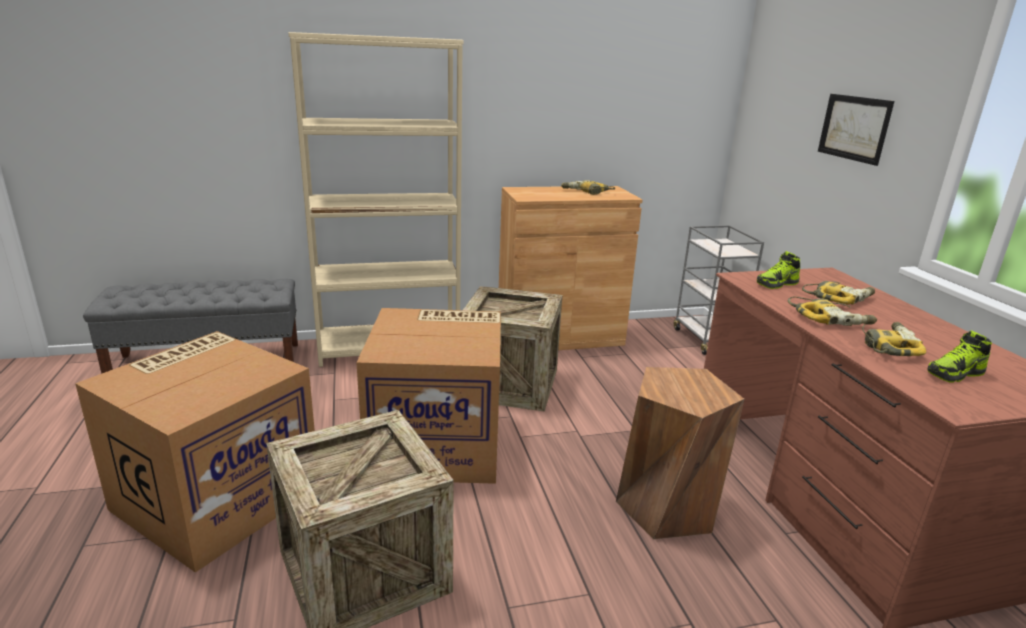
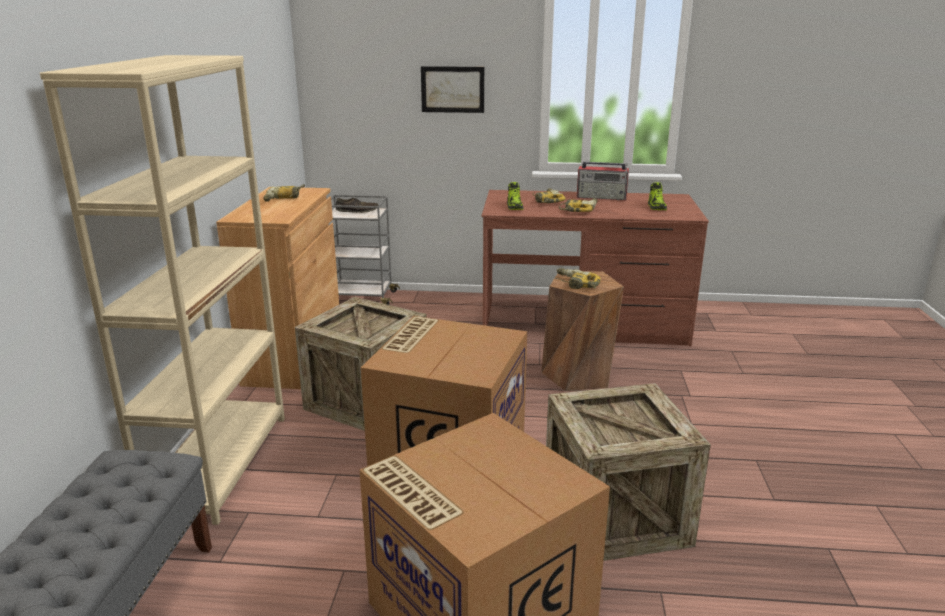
camera: 70 degrees left, 0 degrees up
(729, 246) = (357, 211): none -> brown shoe
(886, 346) = (620, 209): power drill -> power drill (575, 284)
(930, 331) = (602, 197): none -> radio

